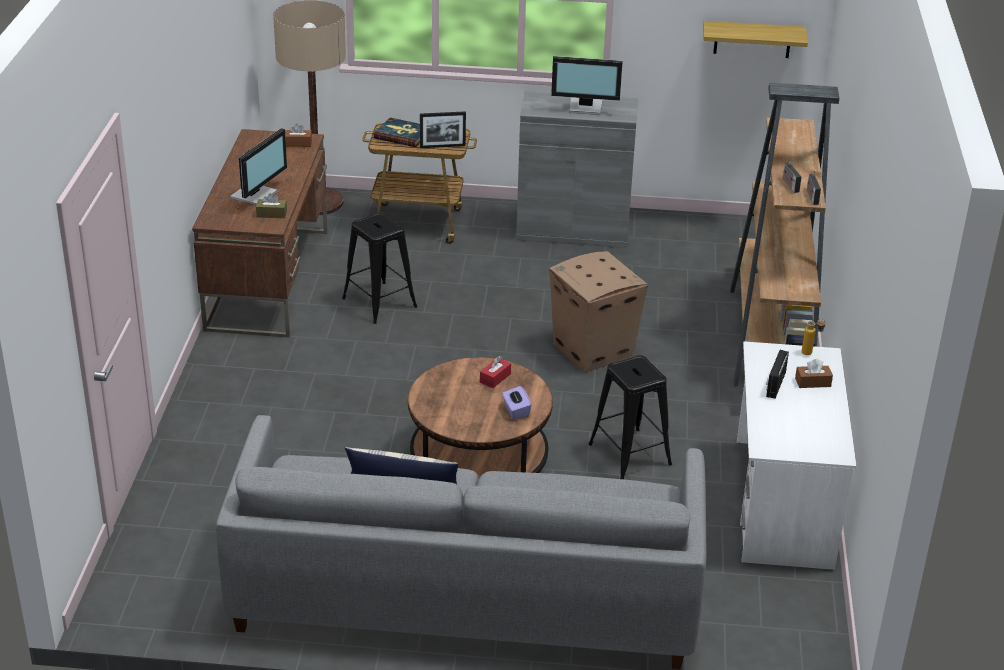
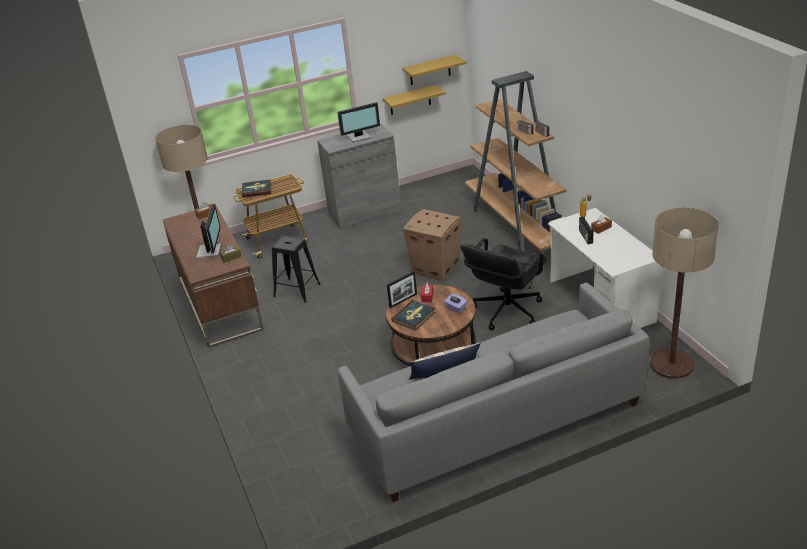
camera: 25 degrees left, 0 degrees up
(442, 146) = (286, 187): picture frame -> picture frame (403, 300)
(449, 398) = (414, 317): none -> book
(630, 455) = (506, 311): black stool -> black office chair
(706, 77) = (410, 100): none -> shelf
(792, 640) = (671, 364): none -> floor lamp

